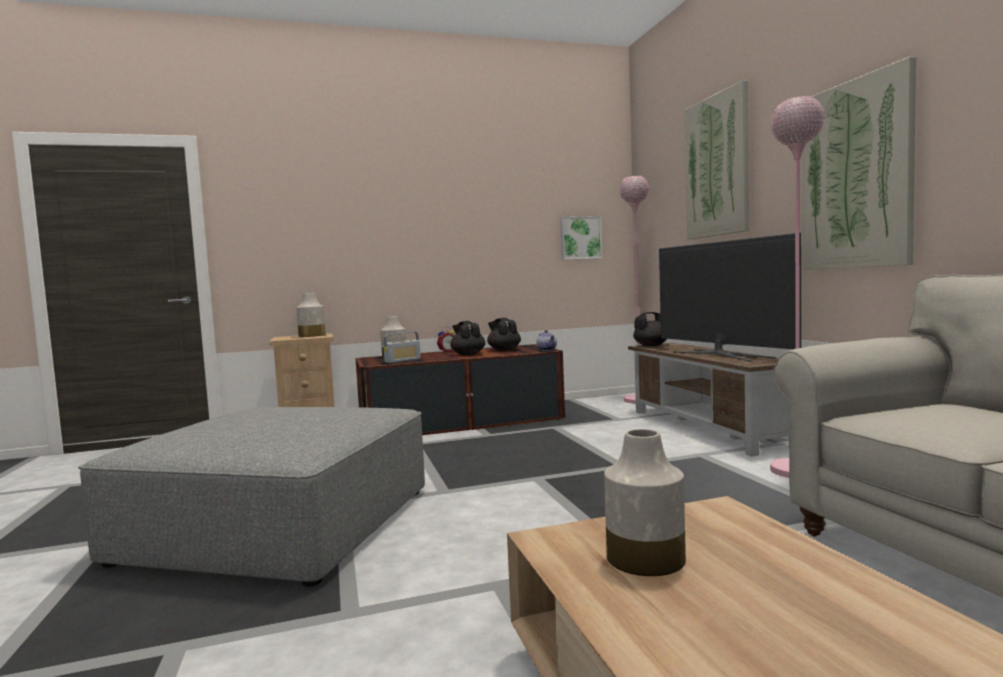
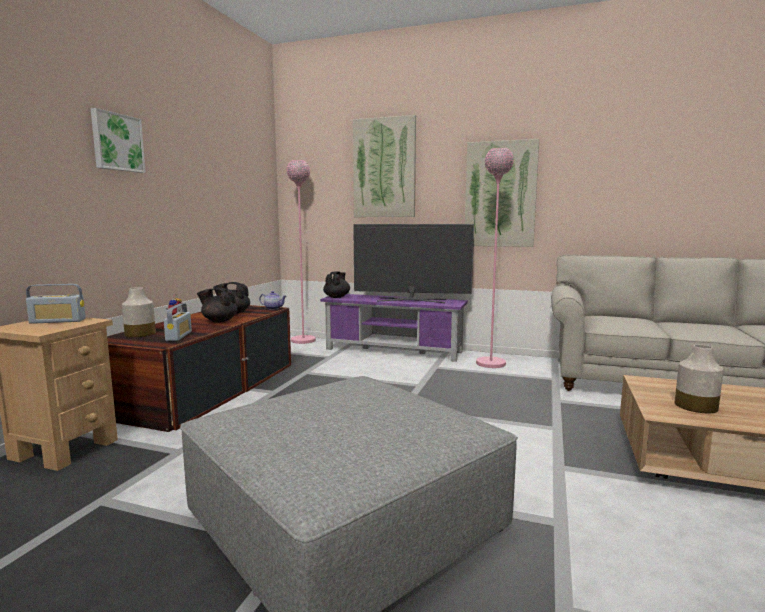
camera: 55 degrees left, 5 degrees up
(312, 335) = (58, 321): beige vase -> radio
(580, 238) = (251, 206): picture -> picture (117, 142)
(705, 428) = (393, 351): brown tv stand -> purple tv stand

